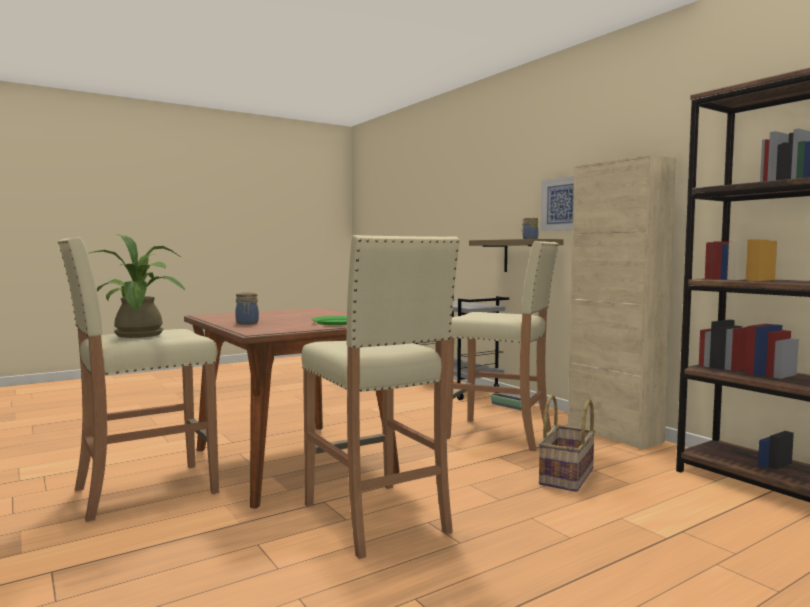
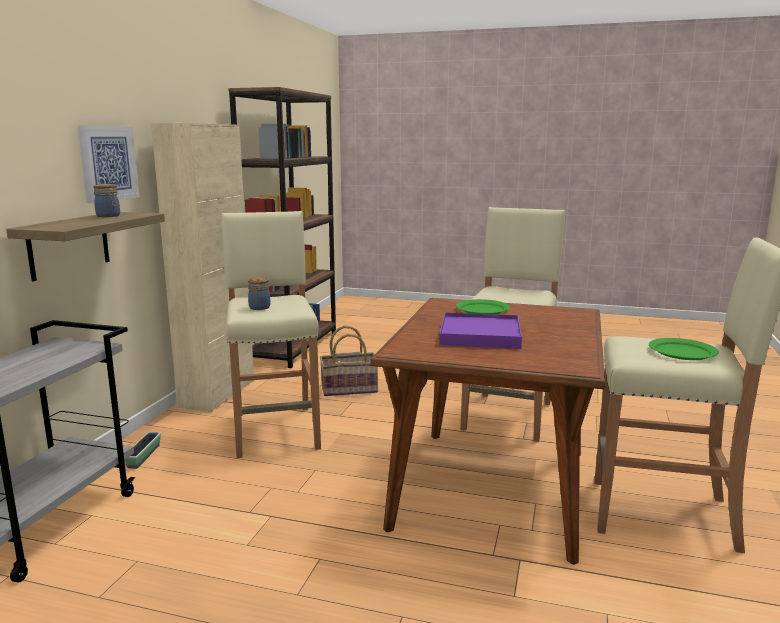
camera: 130 degrees left, 10 degrees up
(140, 336) = (682, 352): potted plant -> green plate
(247, 323) = (563, 328): jar -> jar (260, 307)
(293, 315) = (480, 335): none -> purple tray

